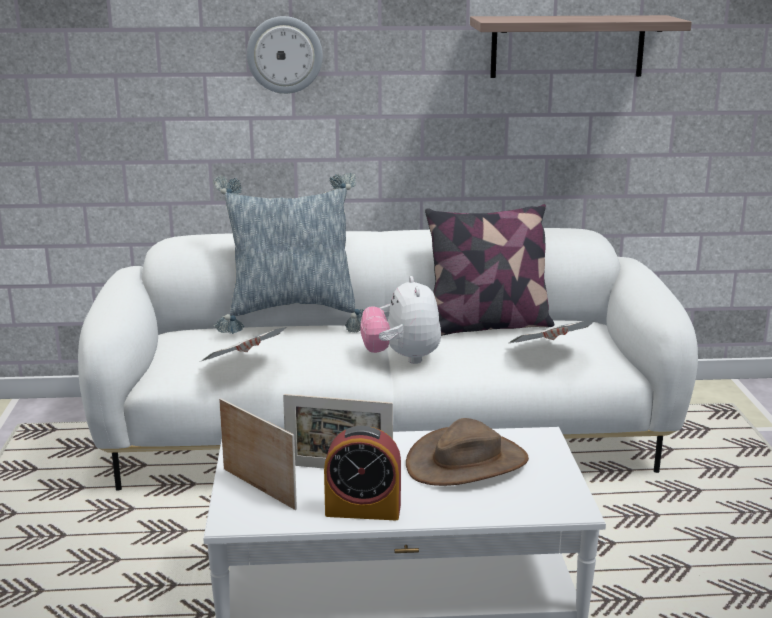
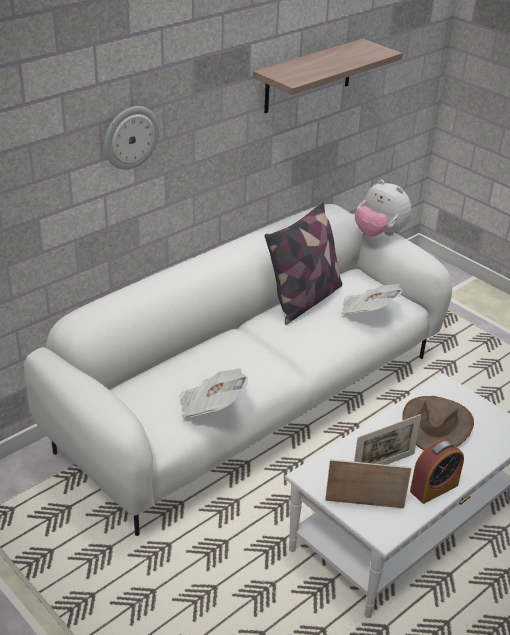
camera: 40 degrees left, 15 degrees up
(291, 325) = (183, 352): pillow -> none
(402, 358) = (291, 353): plush toy -> plush toy (379, 234)

